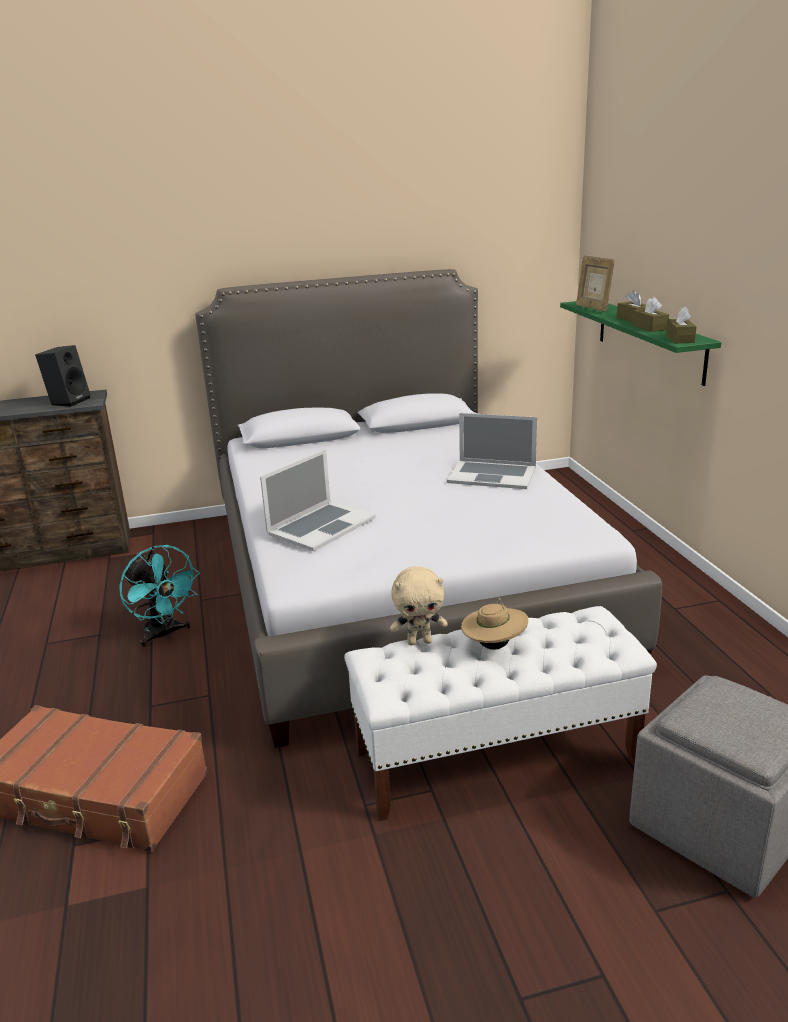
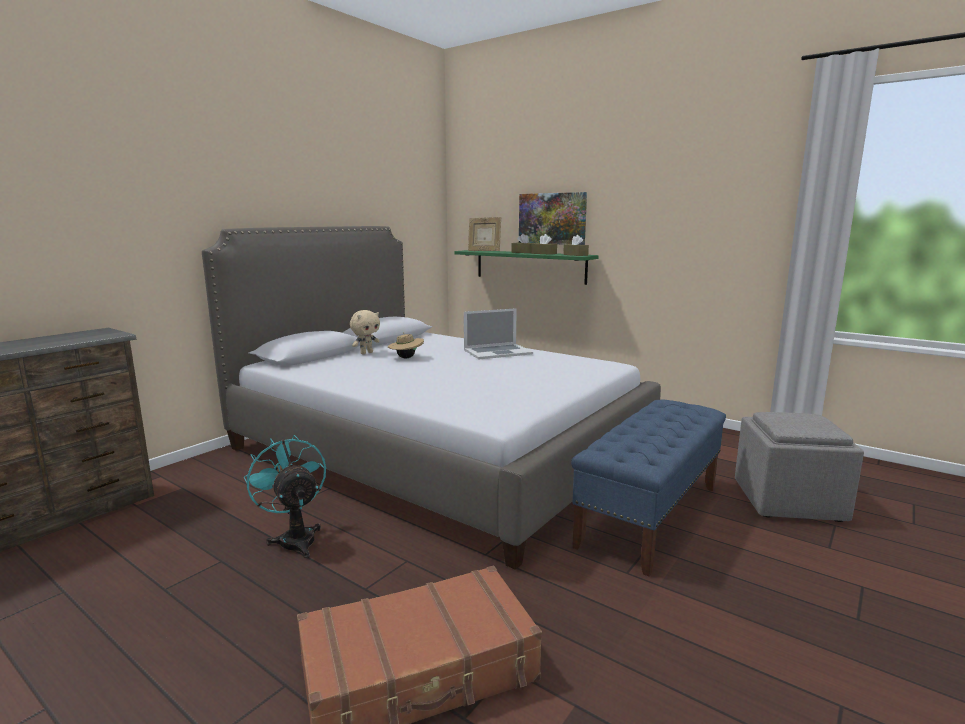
camera: 40 degrees left, 10 degrees down
(68, 401) = (82, 336): black speaker -> none
(164, 635) = (295, 538): turquoise fan -> turquoise fan turned 135 degrees counterclockwise
(321, 526) = (448, 390): laptop -> none
(419, 641) = (608, 437): beige plush toy -> beige plush toy (366, 353)
(494, 645) = (651, 426): beige hat -> beige hat (406, 358)
(496, 756) = (650, 515): white bench -> blue bench
(677, 270) = (552, 218): none -> picture

